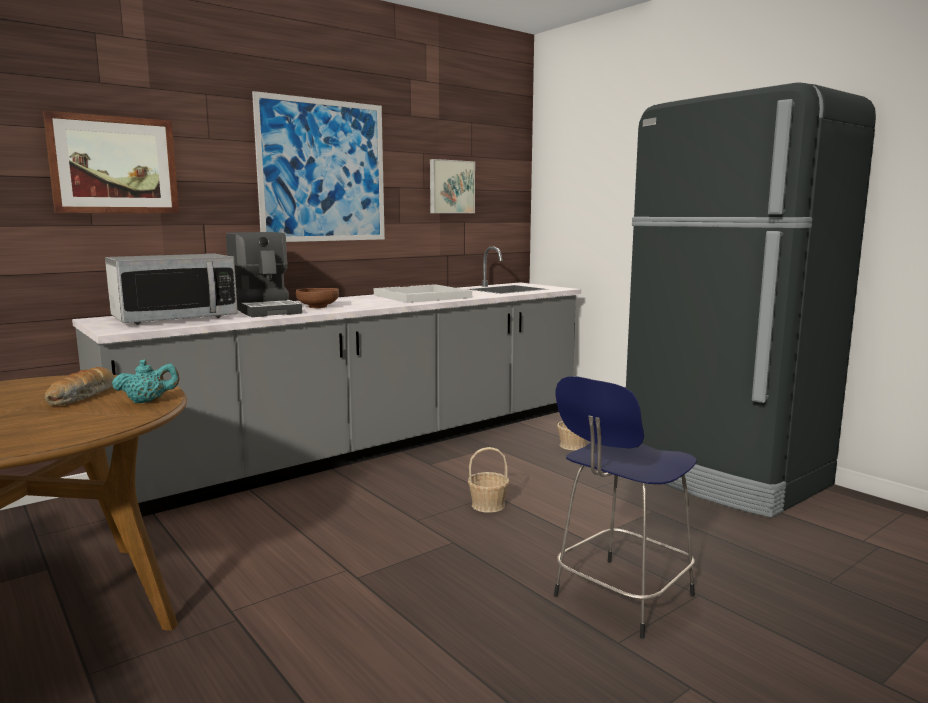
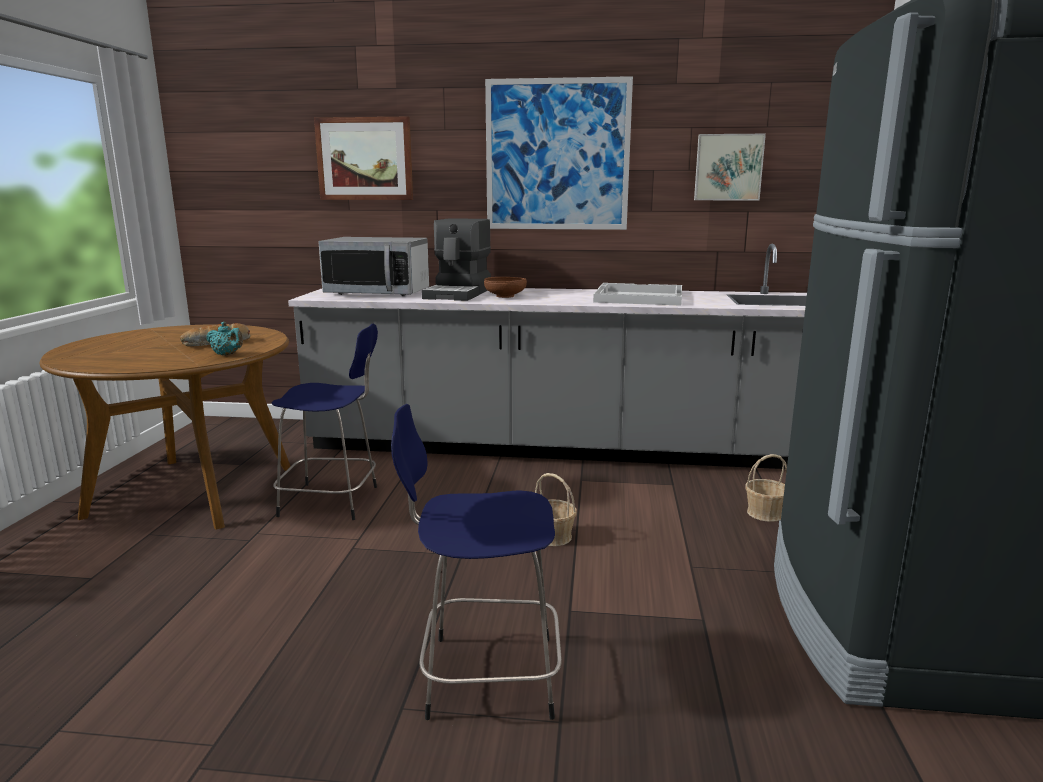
camera: 45 degrees right, 5 degrees up
(252, 555) = (333, 501): none -> blue stool

